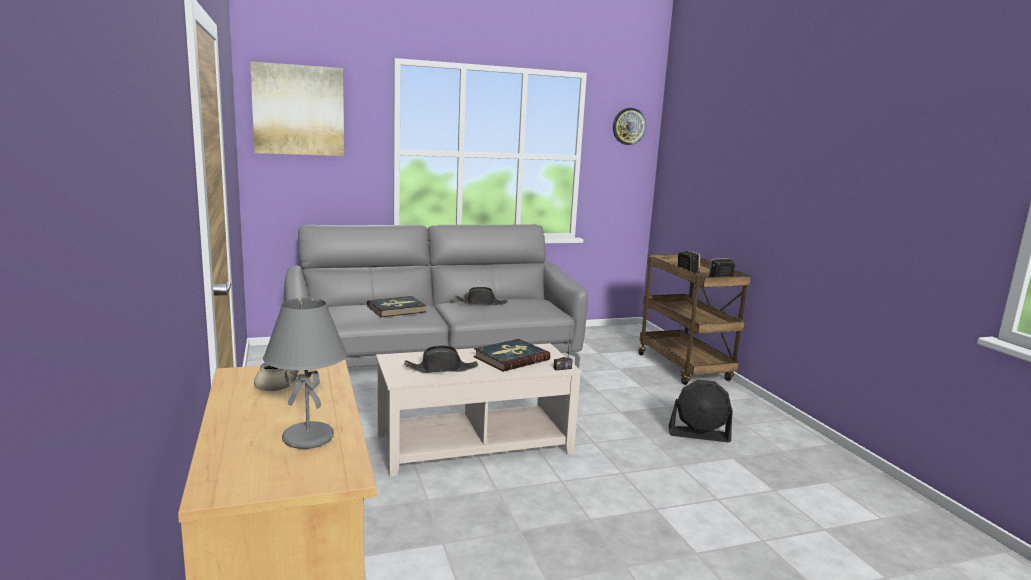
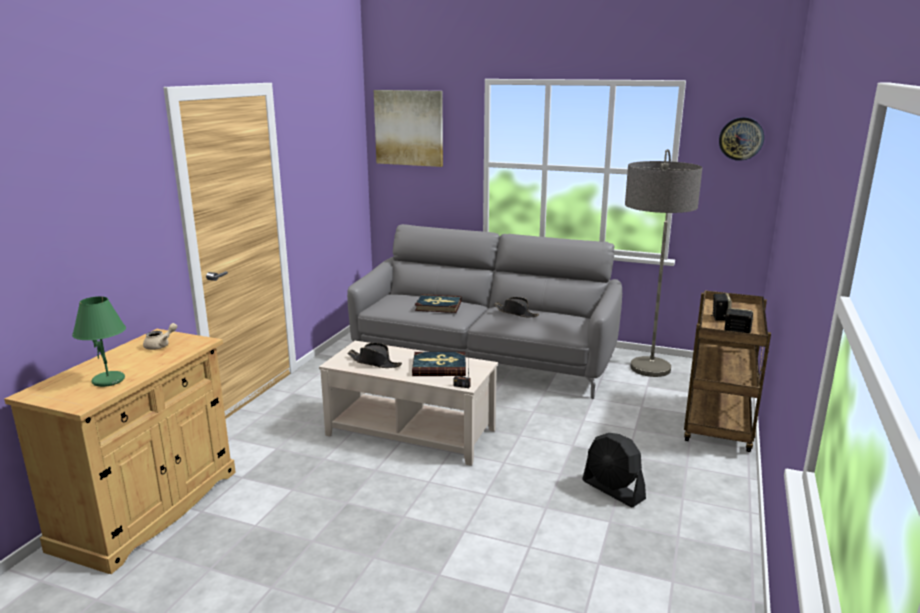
camera: 40 degrees right, 5 degrees up
(309, 438) = (109, 380): grey table lamp -> green table lamp
(600, 355) = (644, 388): none -> floor lamp

